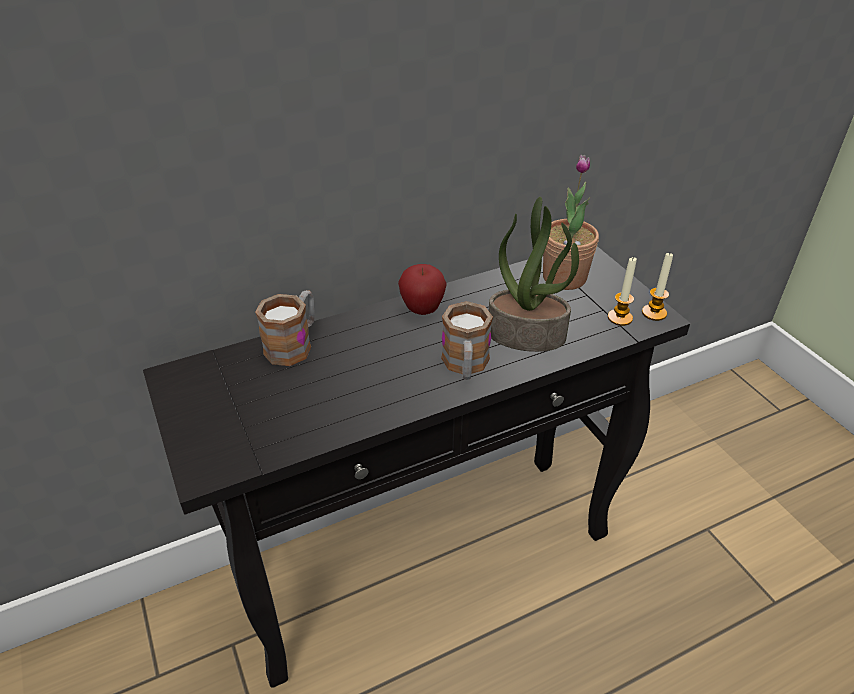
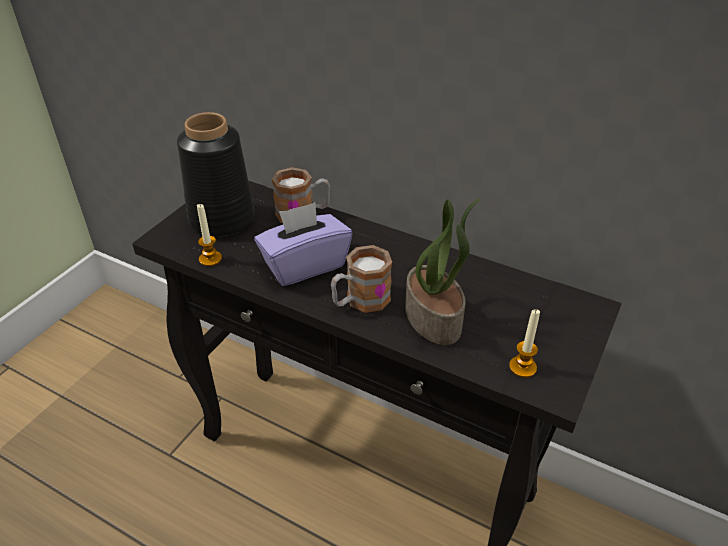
camera: 55 degrees right, 0 degrees up
(230, 407) = (221, 220): none -> black vase
(377, 378) = (304, 265): none -> purple tissue box
(422, 310) = (402, 250): apple -> none
(564, 278) = (539, 308): potted plant -> none
(654, 313) = (558, 389): candle -> candle (210, 259)

